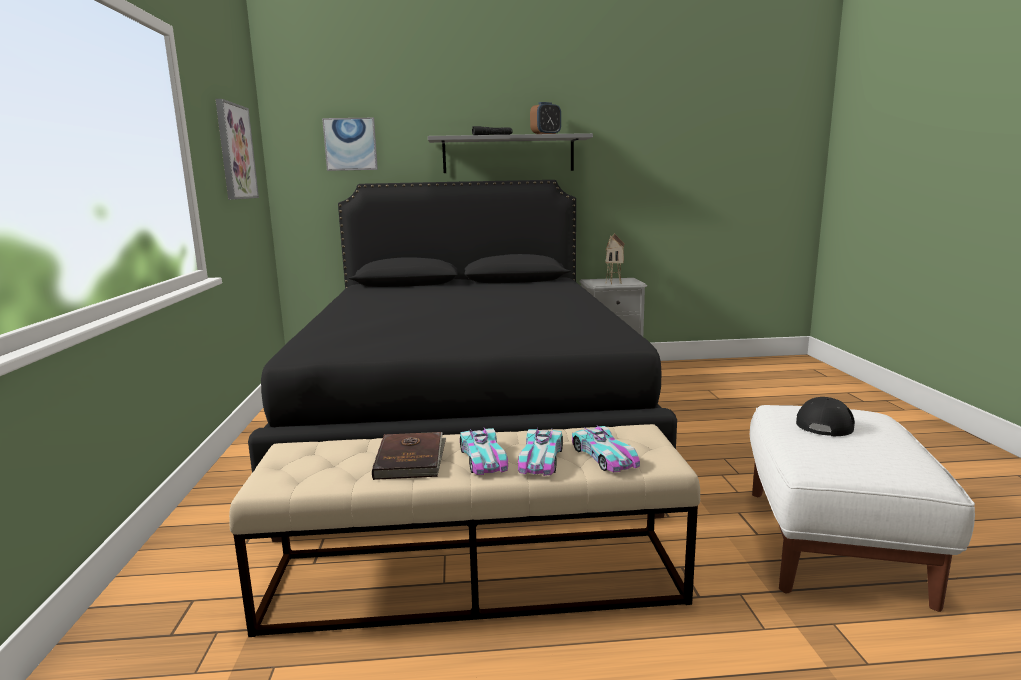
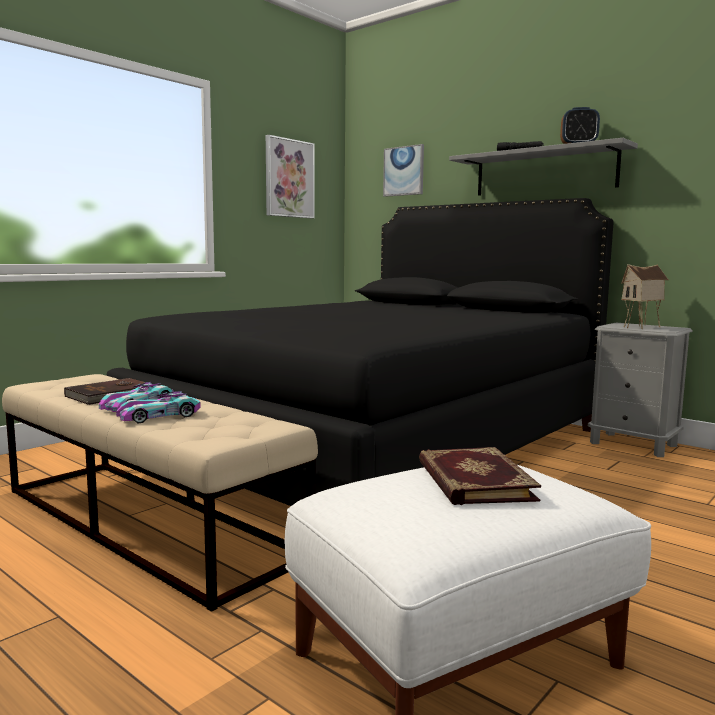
camera: 45 degrees right, 5 degrees down
(604, 456) = (194, 427): toy car -> none
(826, 423) = (472, 480): black cap -> book

